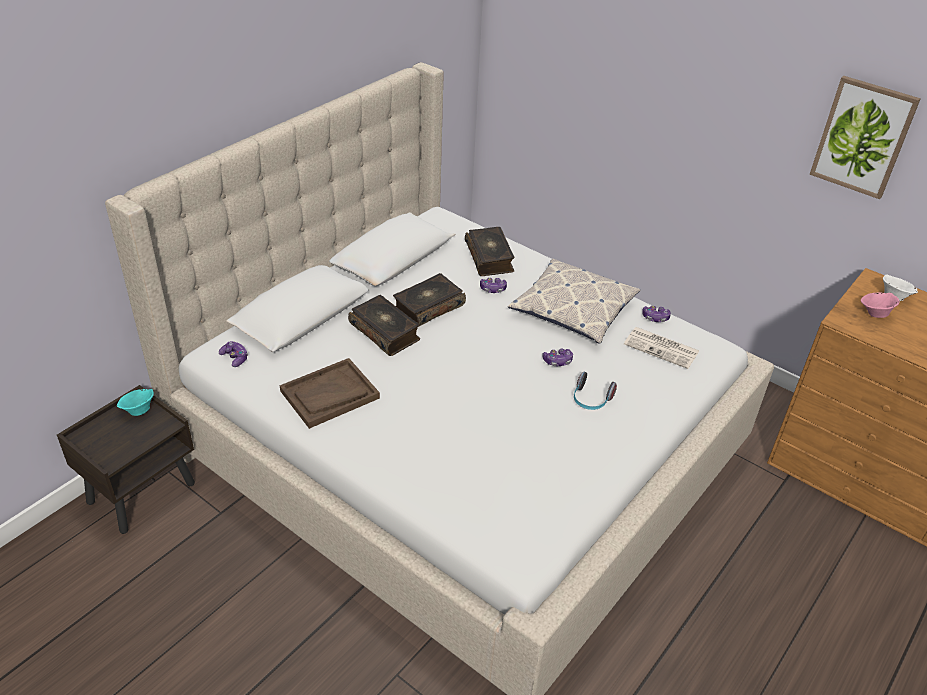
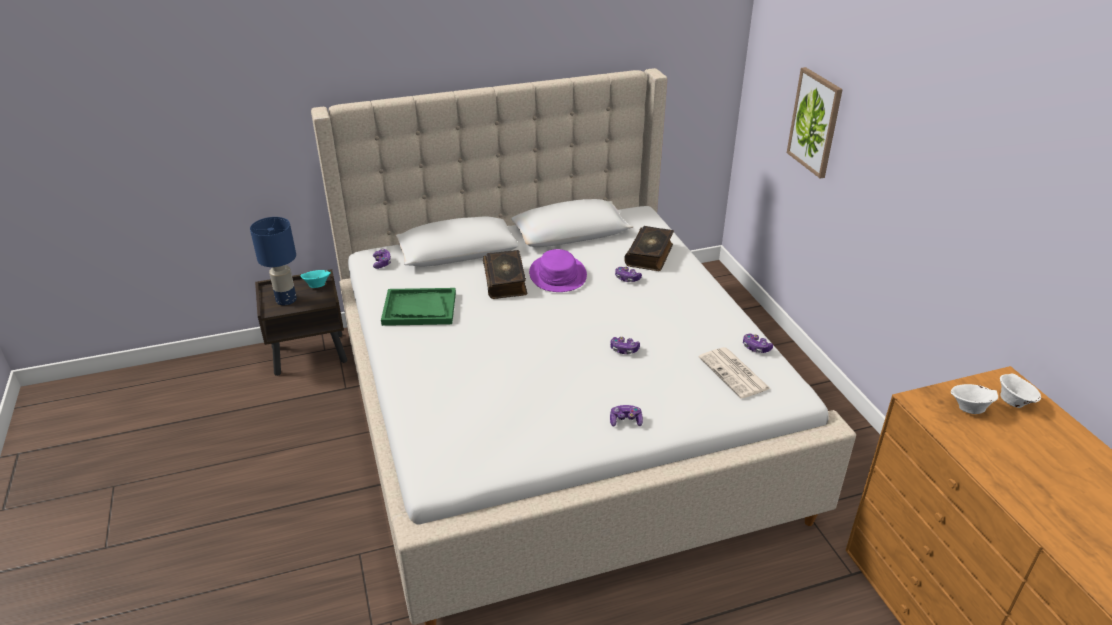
camera: 35 degrees right, 5 degrees down
(118, 441) = (287, 300): none -> blue table lamp
(329, 395) = (419, 309): brown tray -> green tray
(428, 307) = (558, 275): book -> purple hat
(573, 309) = (683, 315): pillow -> none
(591, 400) = (620, 388): headphones -> none
(623, 428) = (625, 421): none -> game controller
(863, 137) = (1024, 208): picture -> picture (815, 122)
(874, 313) = (968, 408): pink bowl -> white bowl

